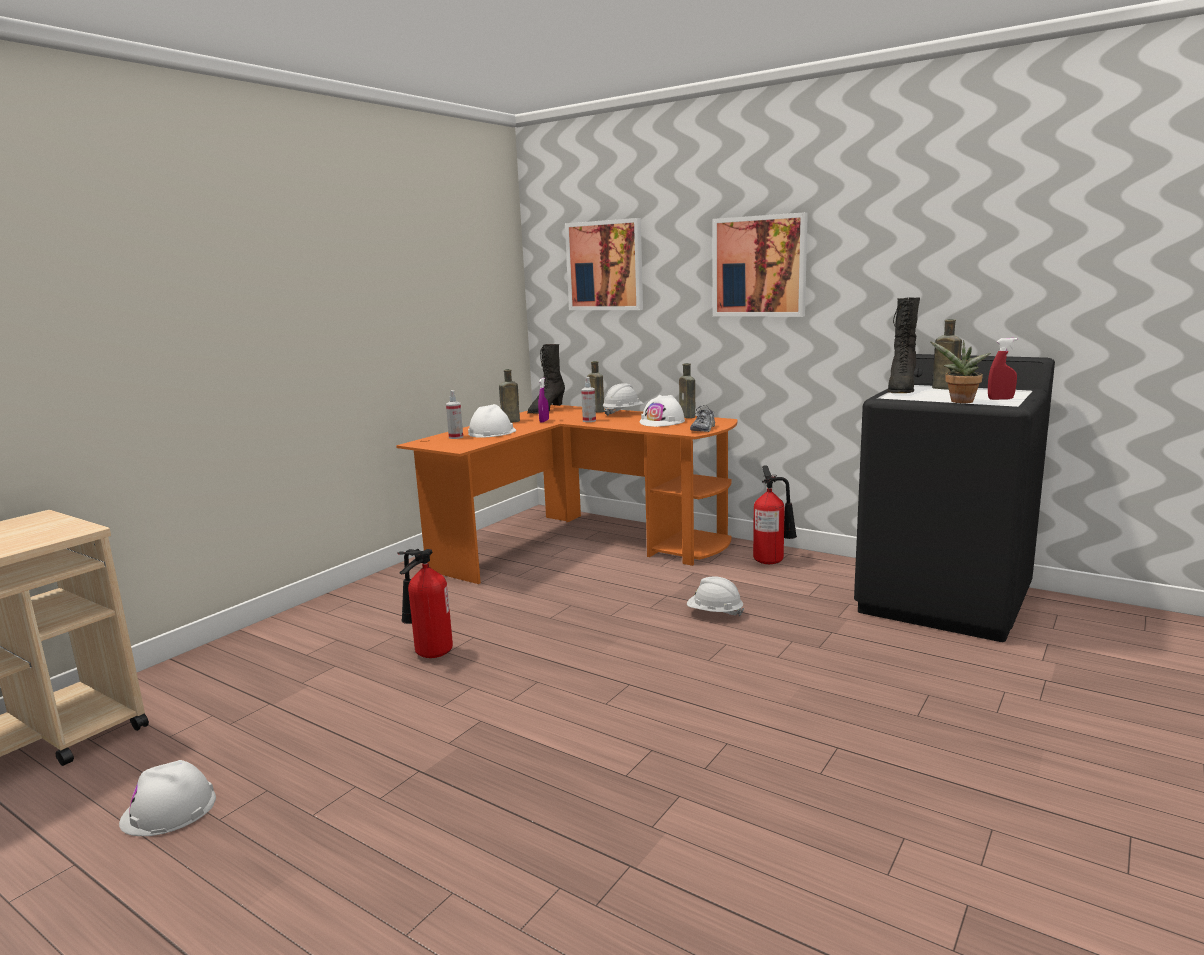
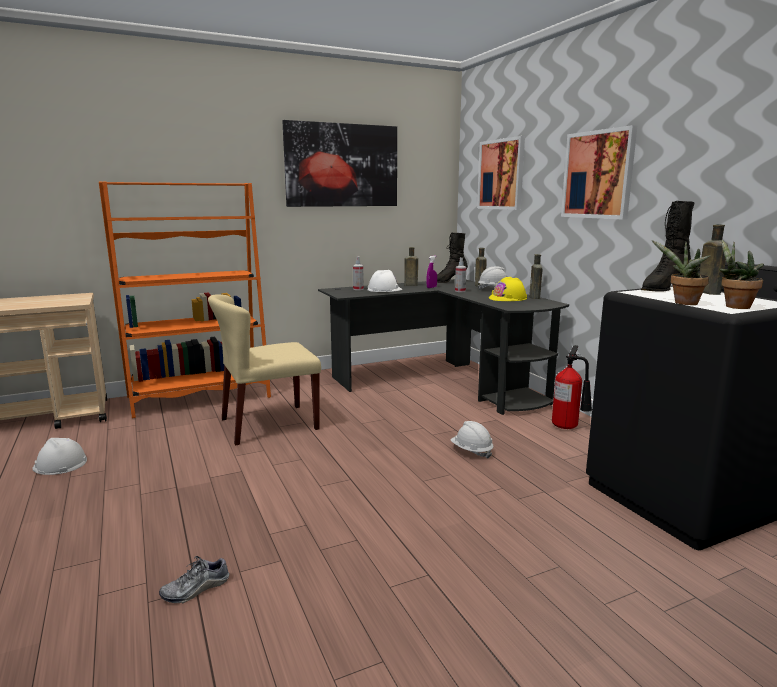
camera: 30 degrees right, 0 degrees up
(260, 647) = (199, 397): none -> orange bookcase
(395, 260) = (342, 165): none -> picture
(428, 653) = (268, 424): fire extinguisher -> beige chair
(579, 544) = (444, 382): orange desk -> black desk
(662, 422) = (508, 298): white hard hat -> yellow hard hat
(703, 429) = (525, 307): shoe -> shoe (196, 589)
(1000, 399) = (734, 306): red spray bottle -> potted plant

